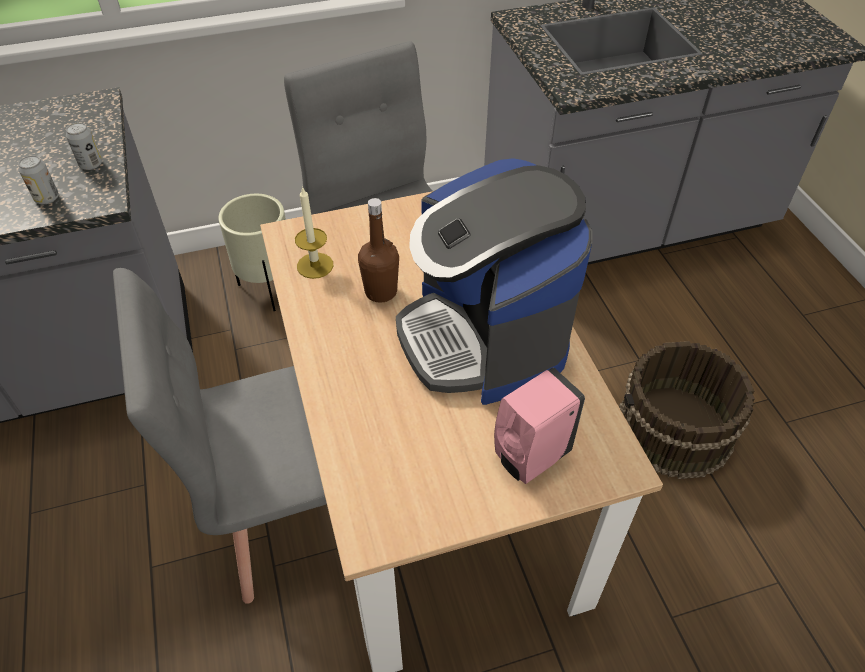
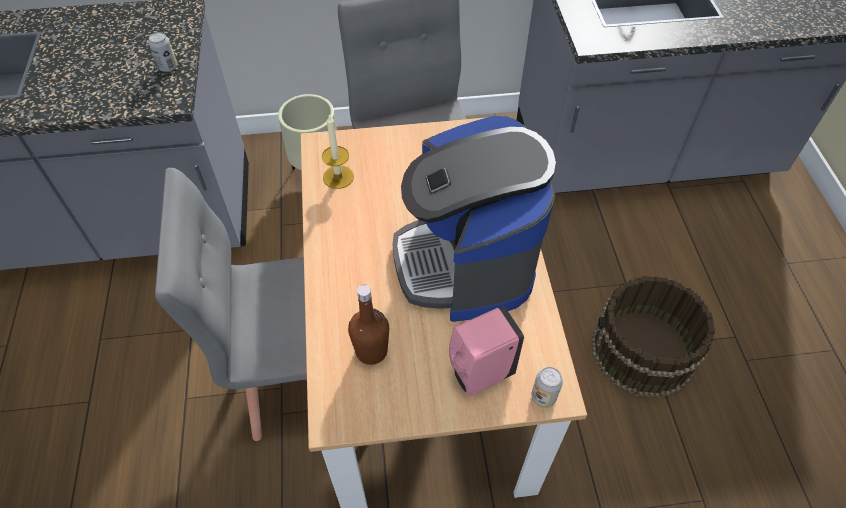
camera: 10 degrees right, 5 degrees up
(47, 198) = (128, 94): can -> can (543, 397)
(381, 292) = (388, 208): brown bottle -> brown bottle (371, 351)

